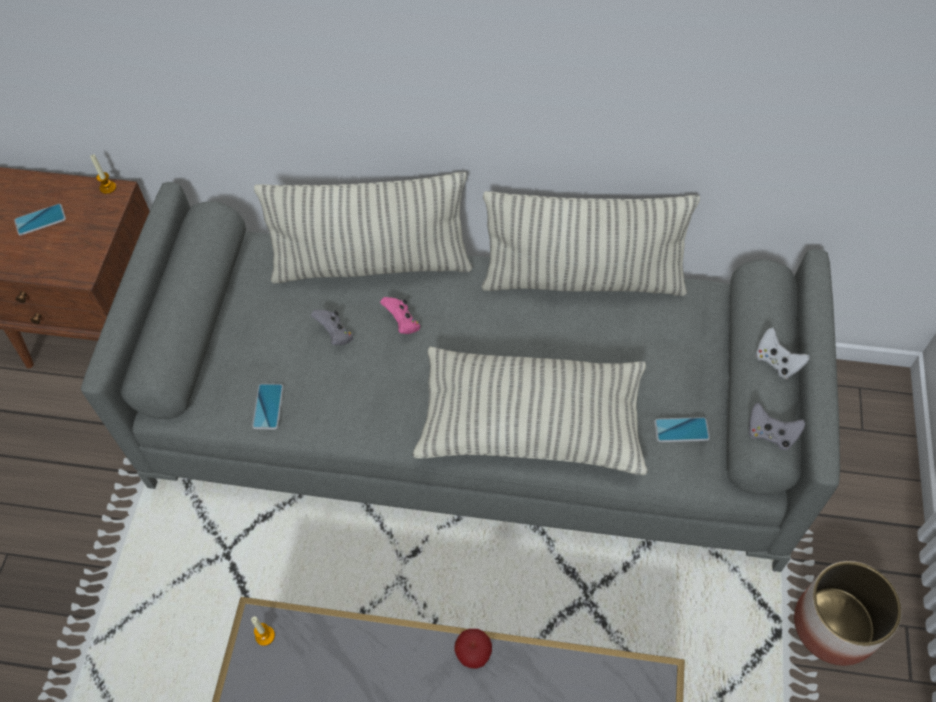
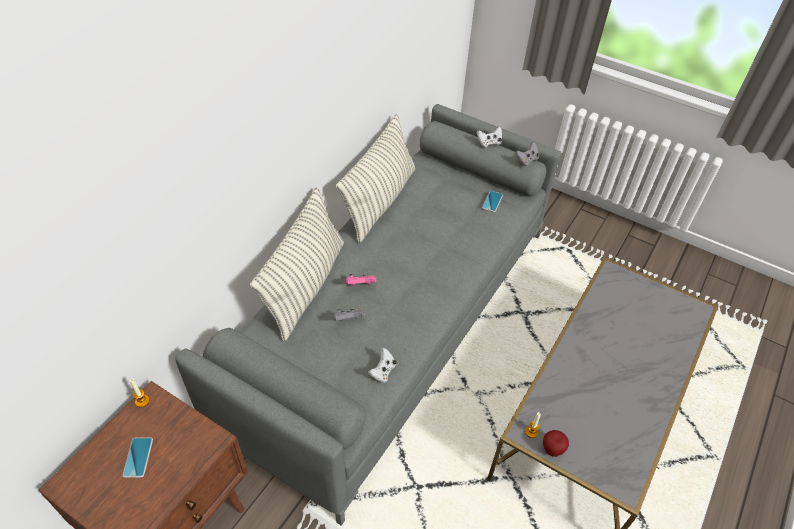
camera: 70 degrees left, 10 degrees down
(268, 406) = (382, 372): phone -> white game controller
(473, 655) = (576, 335): apple -> apple (552, 450)
(531, 424) = (460, 254): pillow -> none
(835, 625) = (572, 230): planter -> none

